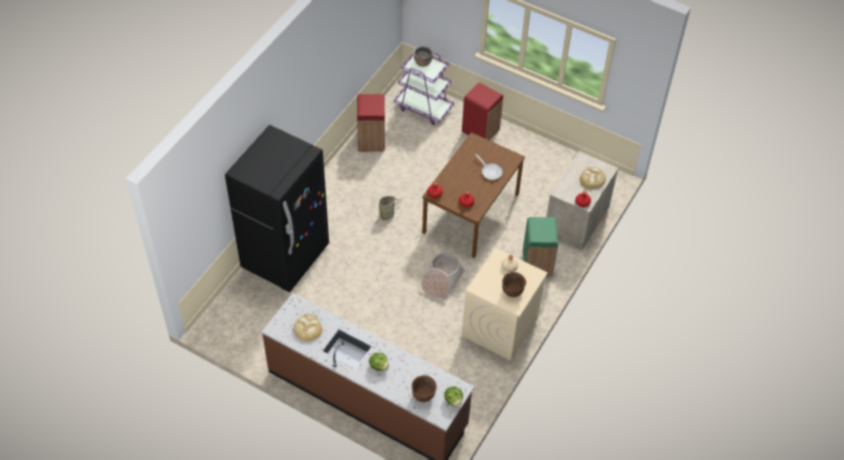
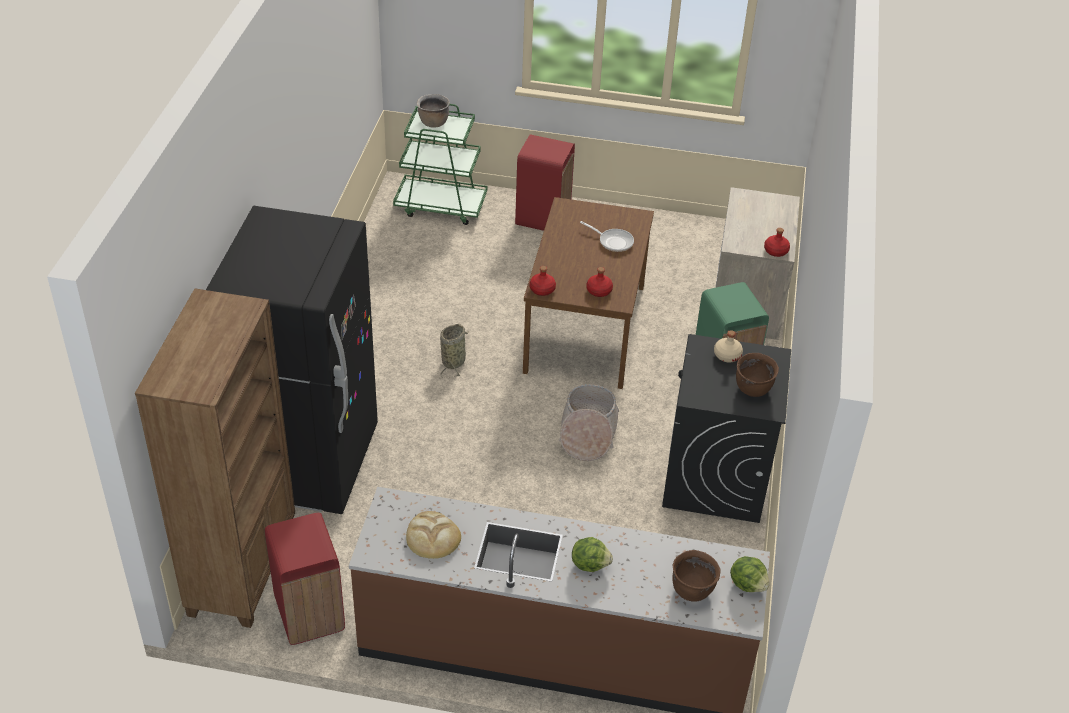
camera: 20 degrees left, 10 degrees down
(230, 308) = (243, 568): none -> brown bookcase
(371, 140) = (380, 265): red trash can -> red trash can (310, 614)
(424, 107) = (441, 206): purple cart -> green cart
(500, 327) = (715, 478): beige washing machine -> black washing machine
(592, 179) = (771, 218): bread -> none

